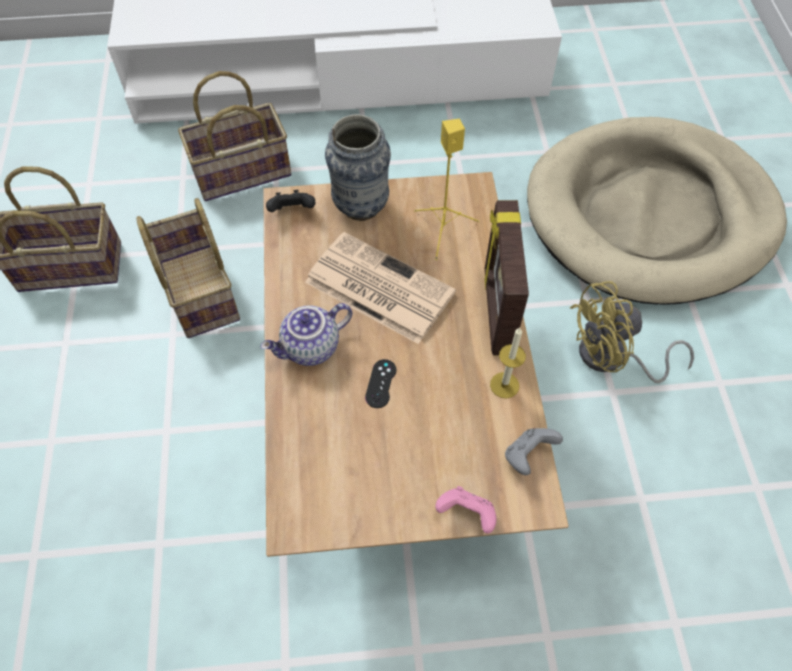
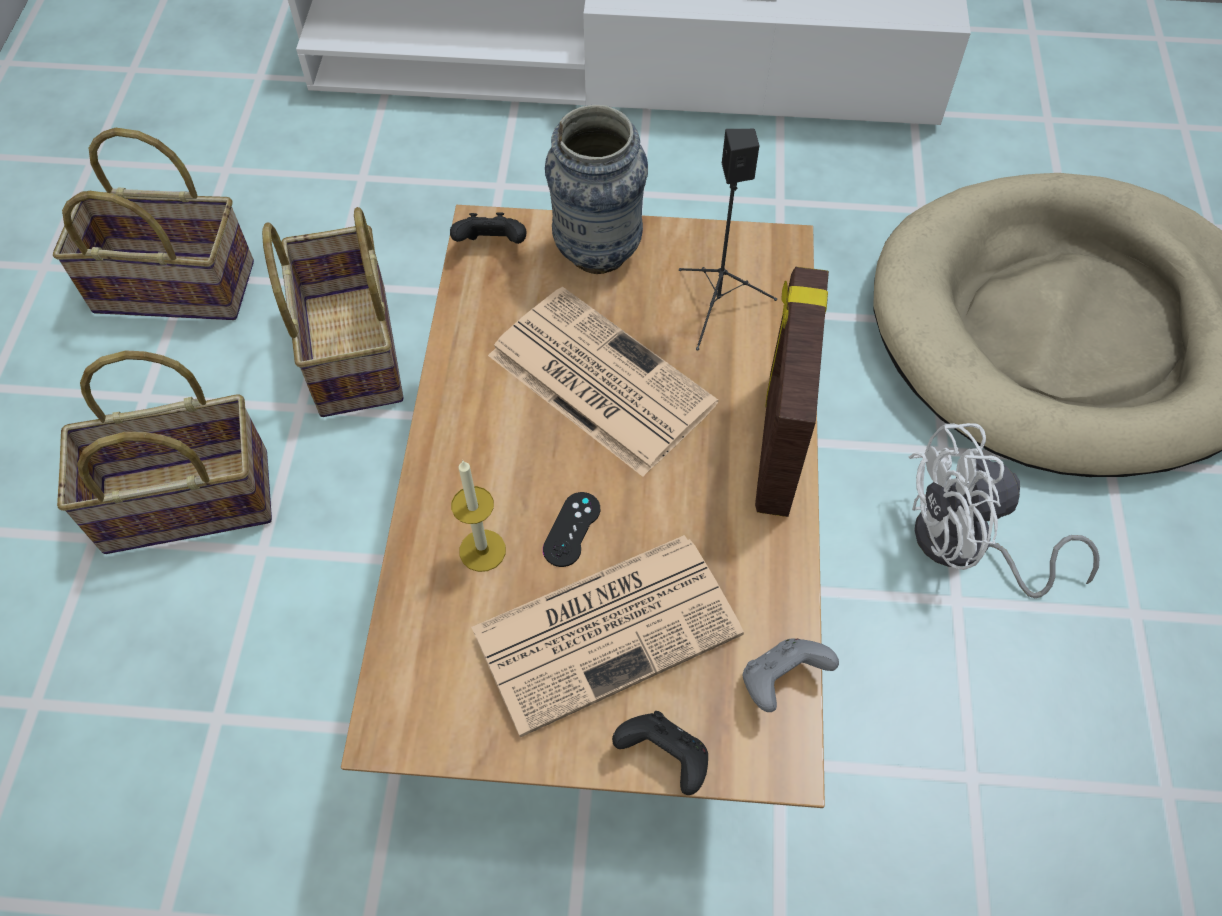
camera: 10 degrees right, 0 degrees up
(242, 173) = (449, 183): basket -> basket (186, 504)
(311, 348) = (476, 458): teapot -> none
(416, 441) = (609, 628): none -> newspaper
(443, 231) = (717, 306): yellow speaker -> black speaker
(467, 514) = (664, 757): pink game controller -> black game controller
(504, 385) = (766, 562): candle -> candle (482, 550)
(612, 358) = (966, 547): yellow fan -> white fan

